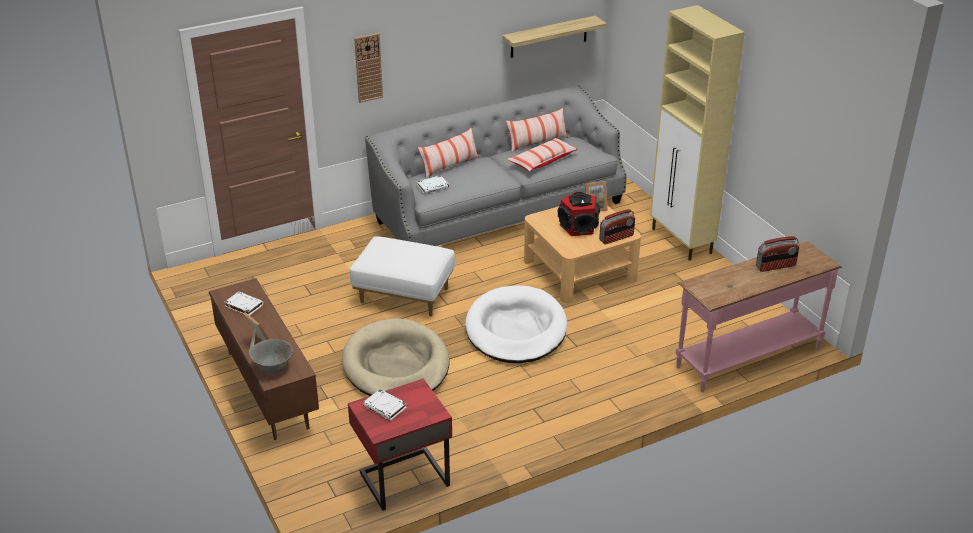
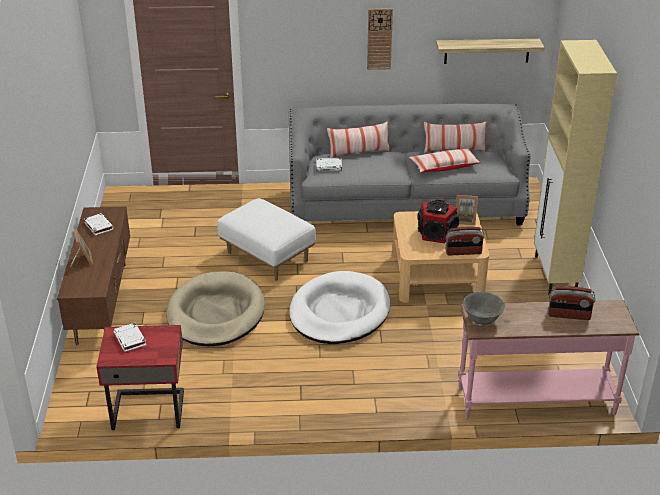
camera: 25 degrees right, 0 degrees up
(273, 367) = (79, 281): grey bowl -> grey bowl (482, 319)
(368, 67) = (297, 46): wall clock -> wall clock (379, 39)

